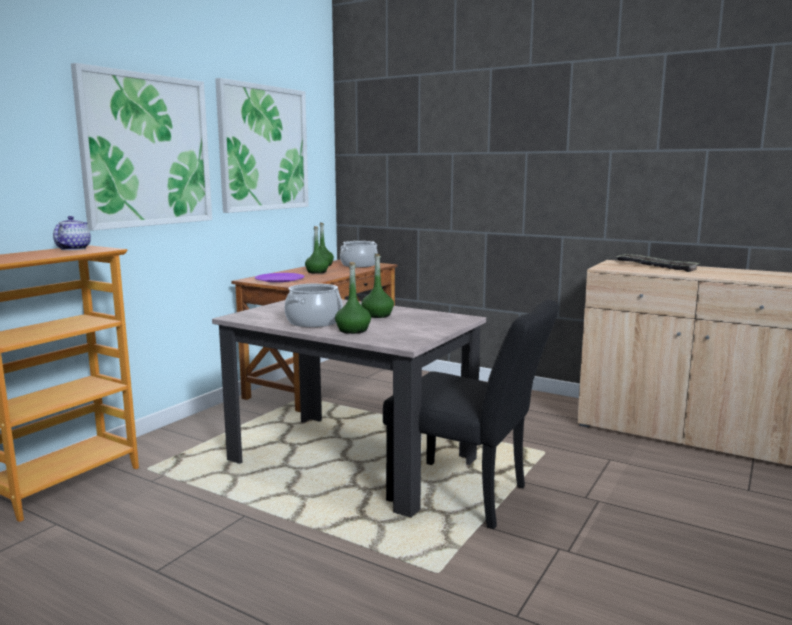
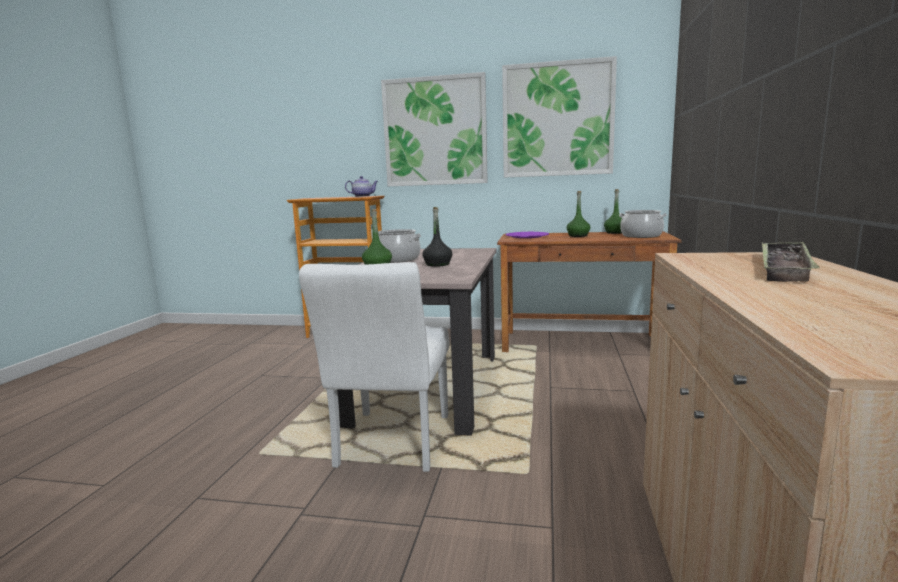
camera: 70 degrees right, 0 degrees up
(377, 315) = (438, 264): green bottle -> black bottle
(468, 496) = (390, 446): black chair -> white chair

